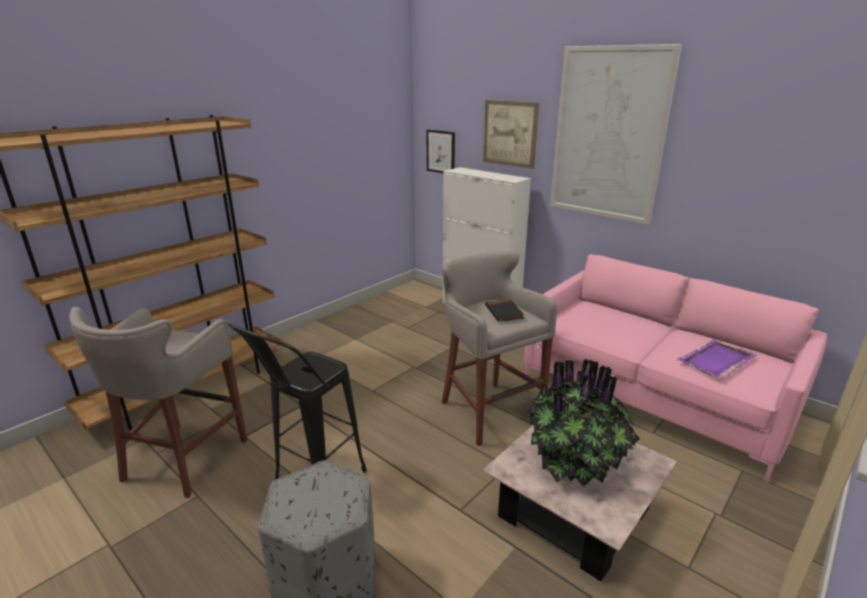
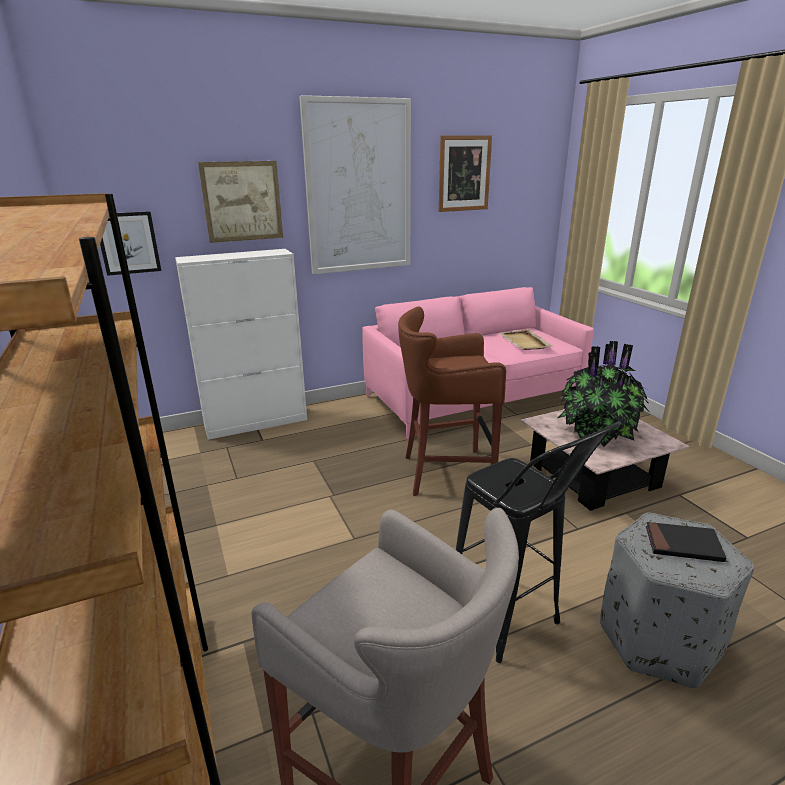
camera: 65 degrees left, 0 degrees up
(488, 410) = (445, 473): grey stool -> brown stool
(503, 312) = (458, 362): black book -> black book (683, 545)
(715, 361) = (524, 342): purple tray -> beige tray
(747, 134) = (464, 173): none -> picture

